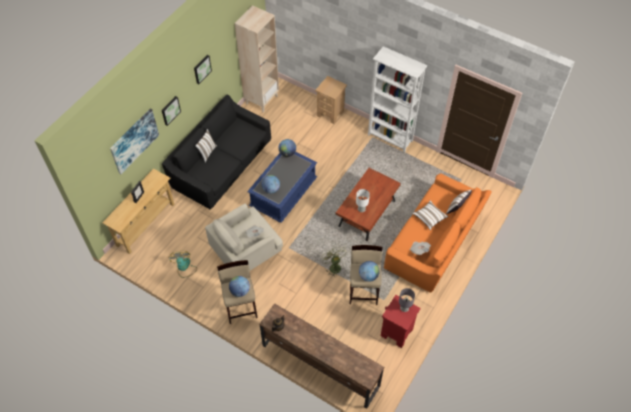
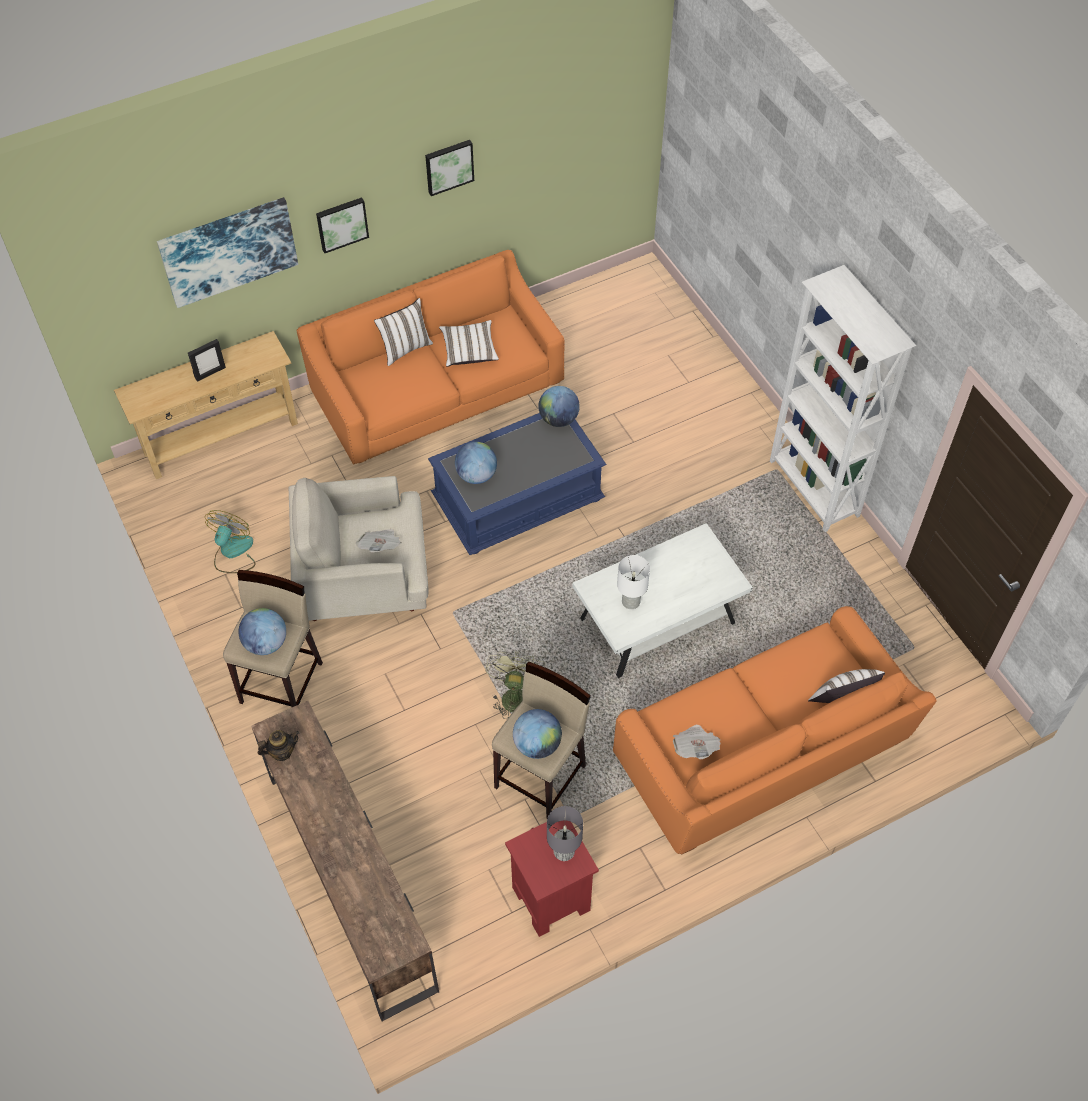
camera: 30 degrees right, 0 degrees up
(221, 163) = (437, 387): black sofa -> orange sofa
(261, 99) = (600, 296): beige bookcase -> none
(330, 114) = (720, 384): beige nightstand -> none
(367, 213) = (657, 620): brown coffee table -> white coffee table
(429, 218) = (765, 691): white pillow -> white pillow (469, 350)

